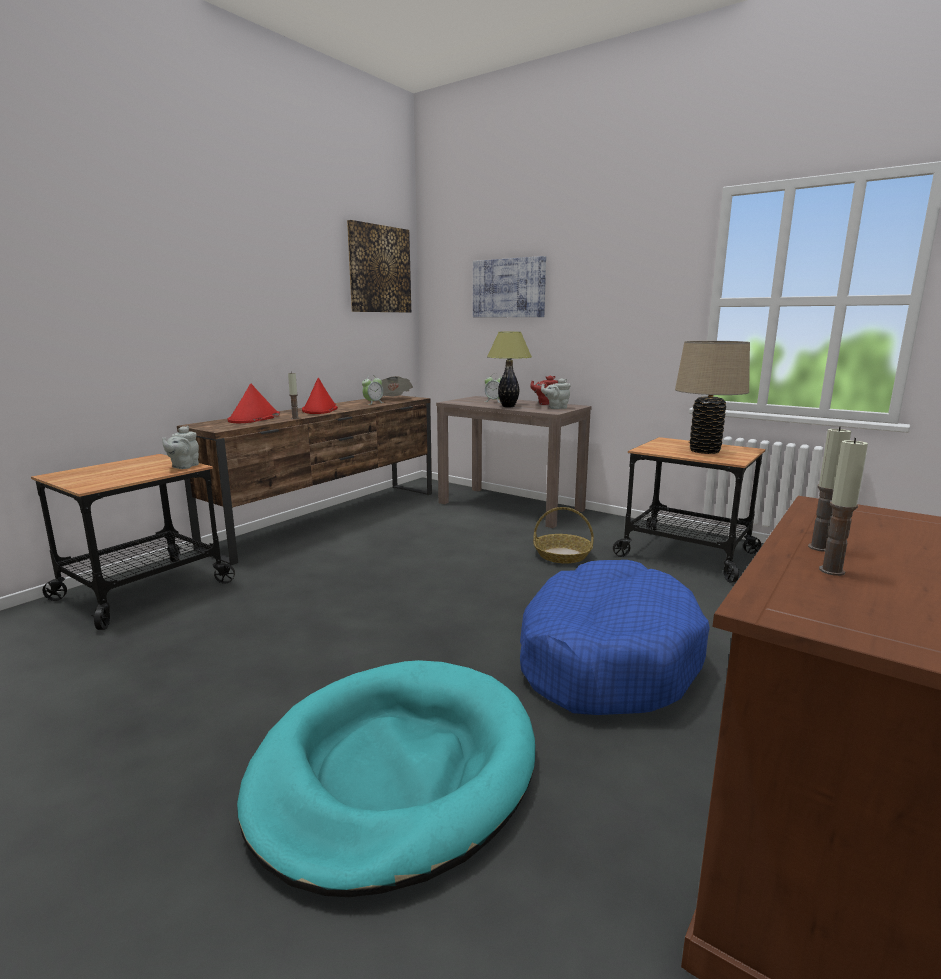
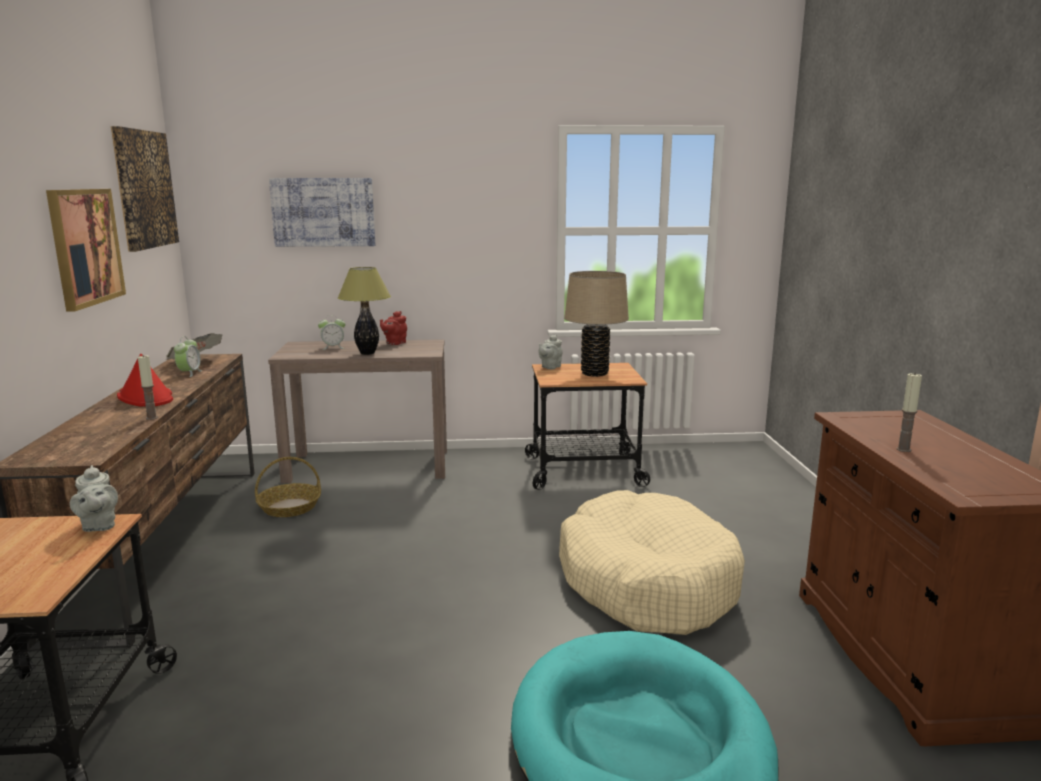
camera: 40 degrees left, 0 degrees up
(254, 418) = (88, 430): red hat -> none
(302, 301) = (85, 247): none -> picture
(556, 408) = (419, 347): grey teapot -> grey teapot (550, 367)
(562, 555) = (492, 504): basket -> basket (290, 507)
(605, 657) = (646, 582): blue dog bed -> beige dog bed
(831, 571) = (937, 463): candle -> none

